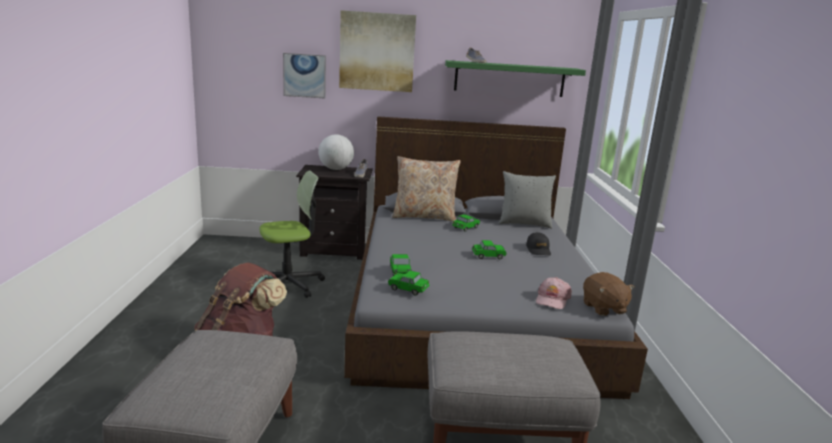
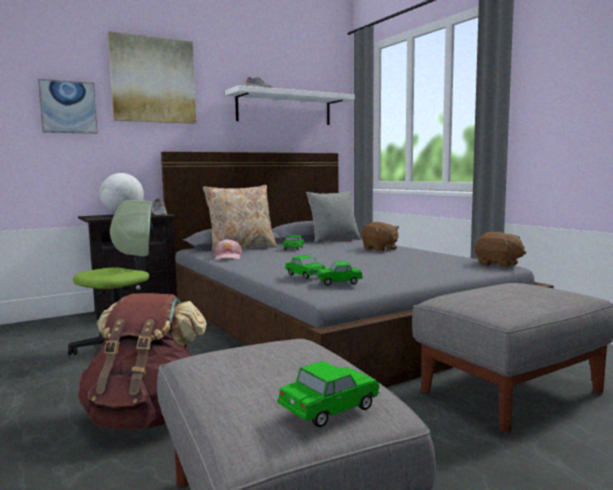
camera: 30 degrees left, 10 degrees down
(488, 256) = (352, 257): toy car -> toy car (330, 409)
(509, 79) = (284, 108): green shelf -> white shelf
(538, 250) = (379, 249): black cap -> brown plush toy
(552, 299) = (457, 267): pink cap -> pink cap (228, 257)

